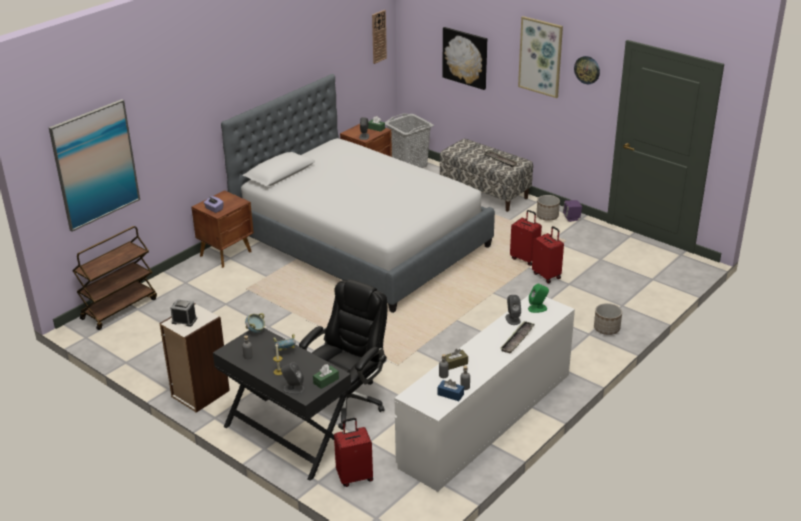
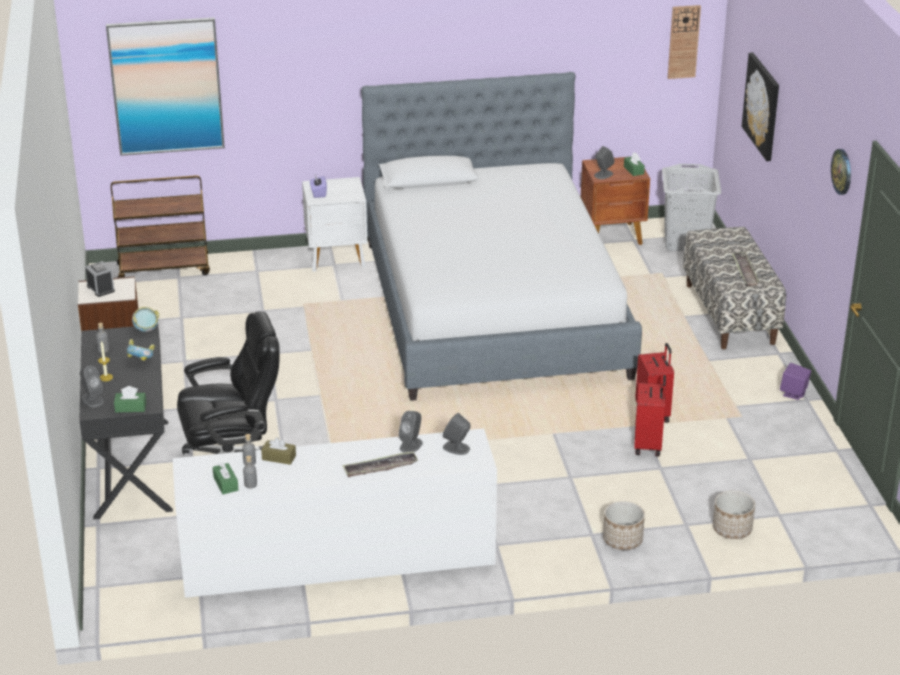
camera: 40 degrees right, 0 degrees up
(227, 254) = (337, 258): brown nightstand -> white nightstand
(354, 477) = (134, 539): red suitcase -> none
(450, 394) = (225, 484): blue tissue box -> green tissue box
(537, 308) = (456, 448): green speaker -> grey speaker
(540, 56) = (812, 133): picture -> none
(547, 216) = (764, 377): planter -> planter (732, 529)

